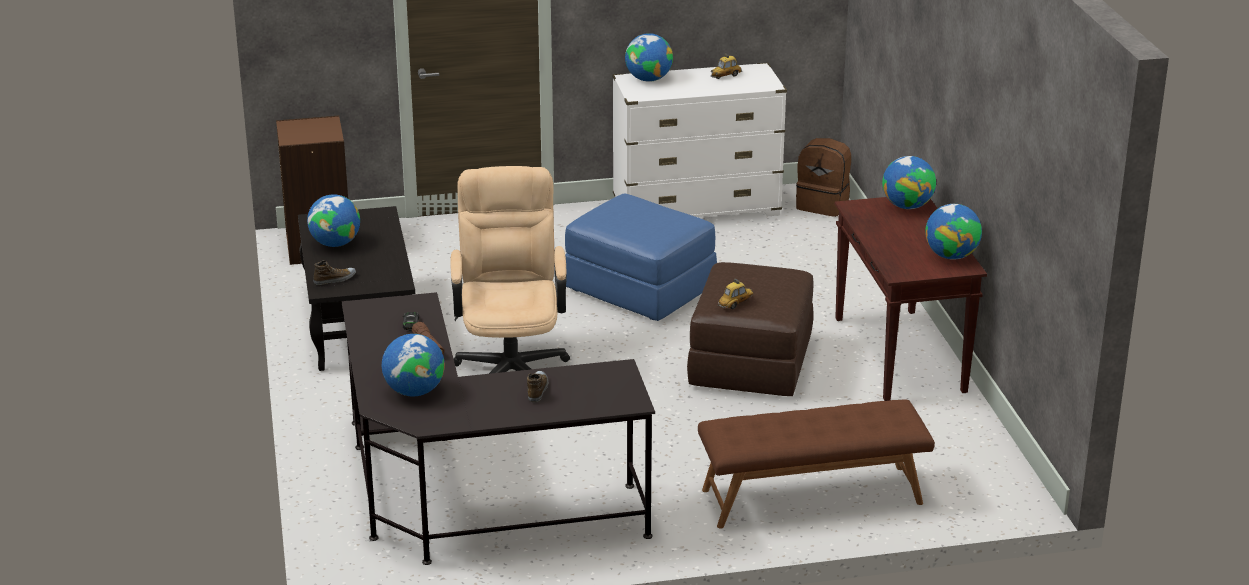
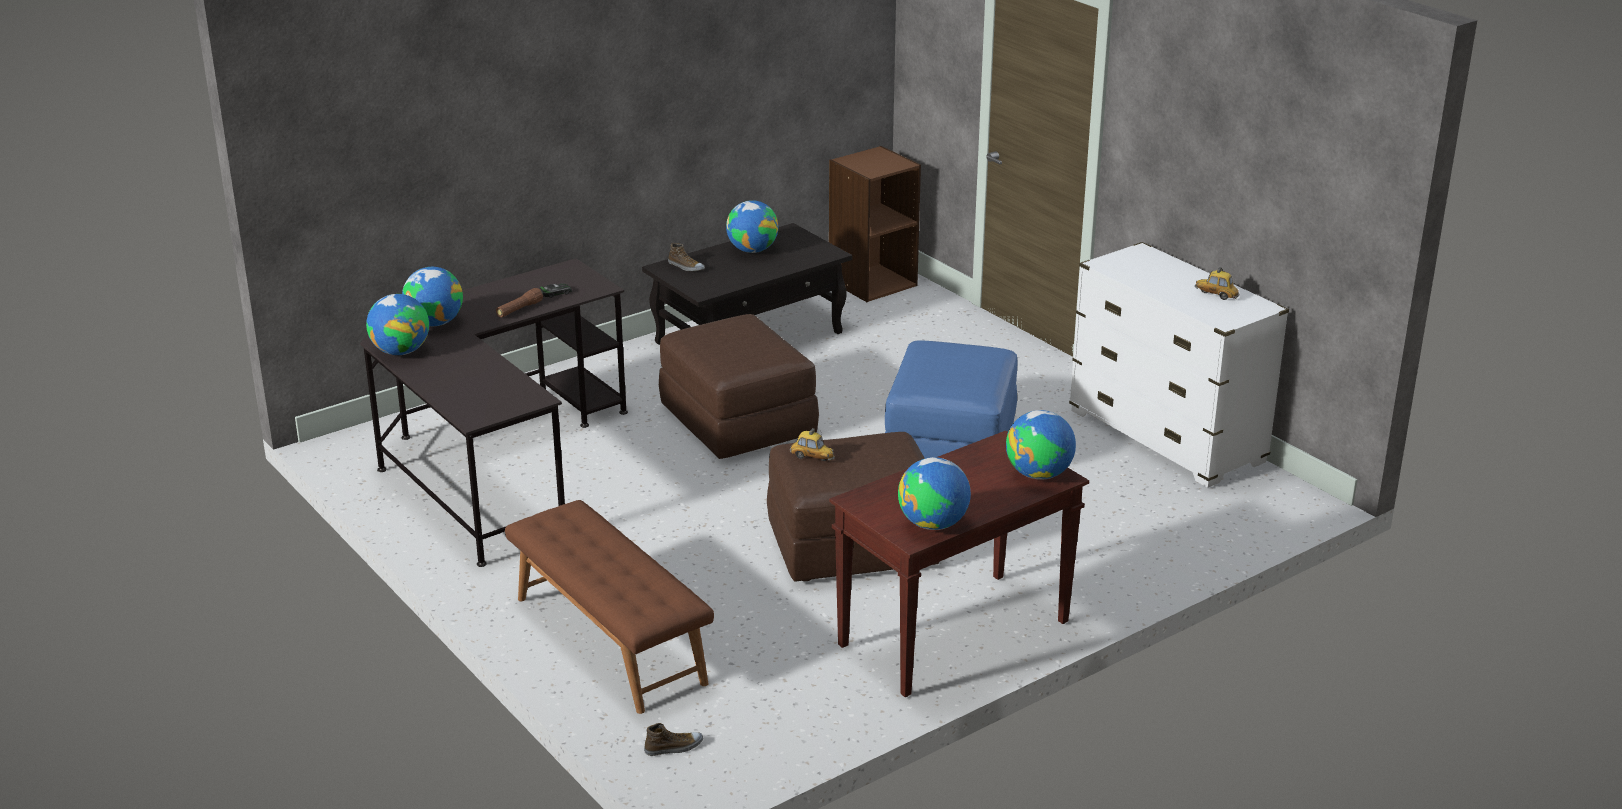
camera: 65 degrees right, 0 degrees up
(511, 365) = (739, 422): beige office chair -> brown ottoman
(537, 390) = (471, 372): shoe -> shoe (674, 747)
(648, 79) = (1152, 260): globe -> globe (401, 351)
(823, 205) = (1270, 510): brown backpack -> none

